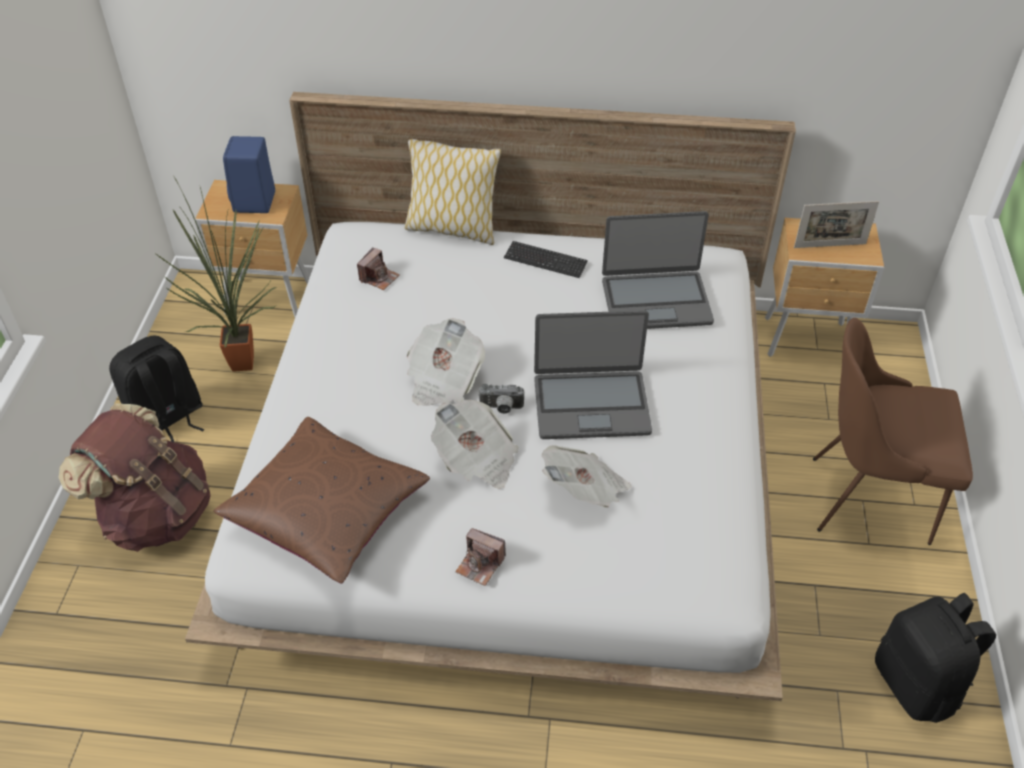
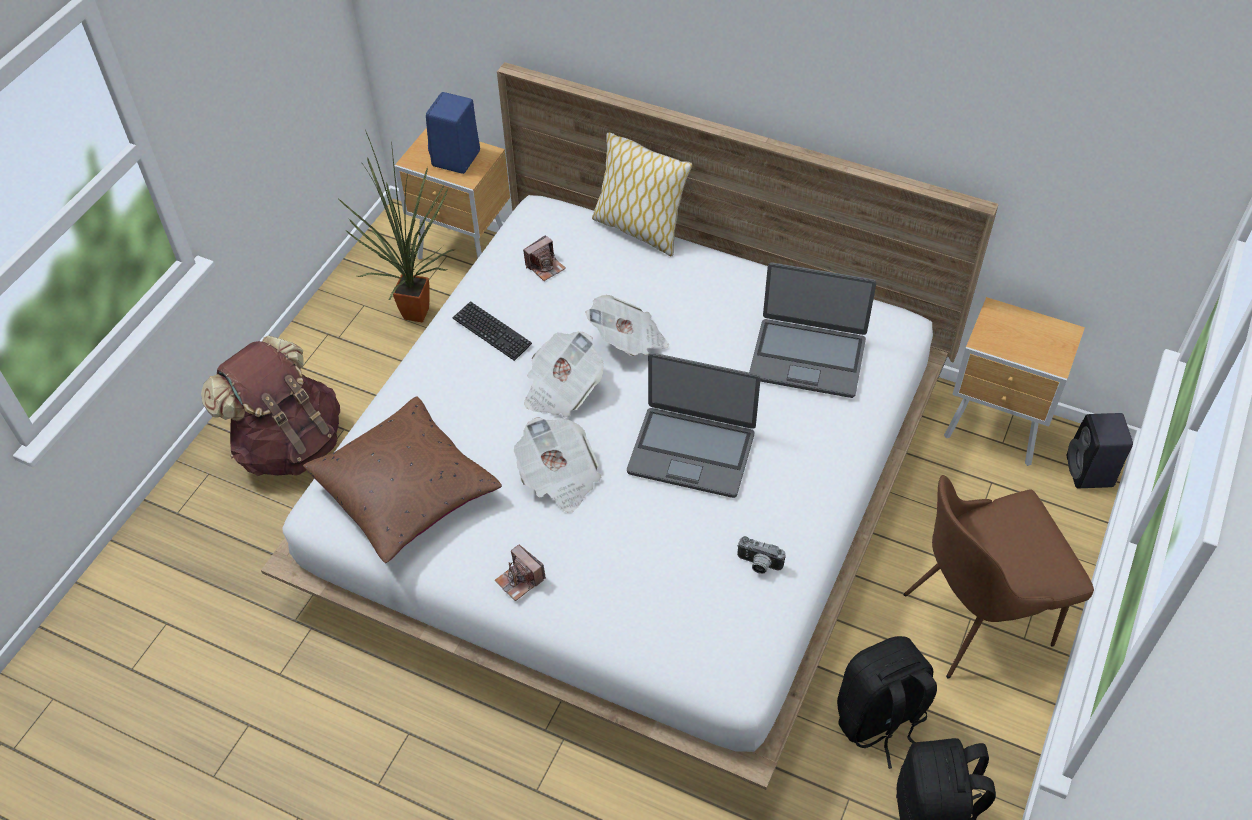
camera: 20 degrees right, 5 degrees up
(167, 420) = (329, 353): black backpack -> black backpack (880, 720)
(501, 408) = (604, 433): camera -> camera (758, 565)
(545, 261) = (715, 286): keyboard -> keyboard (492, 332)
(585, 490) = (647, 536): newspaper -> newspaper (628, 341)
(830, 245) = (1019, 341): picture frame -> none
(868, 500) = (976, 620): brown chair -> brown chair turned 45 degrees counterclockwise
(898, 355) = (1090, 473): none -> black speaker

